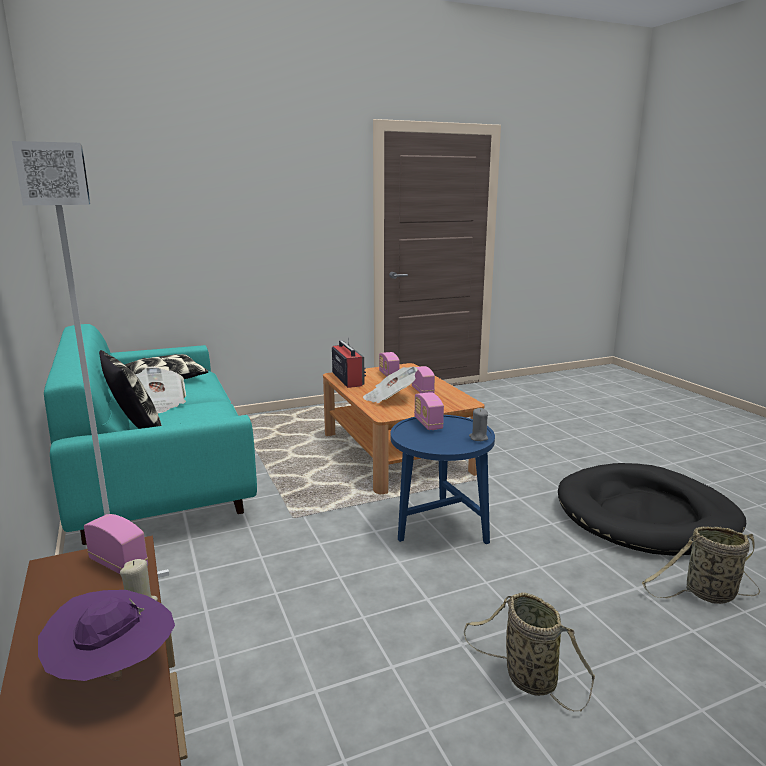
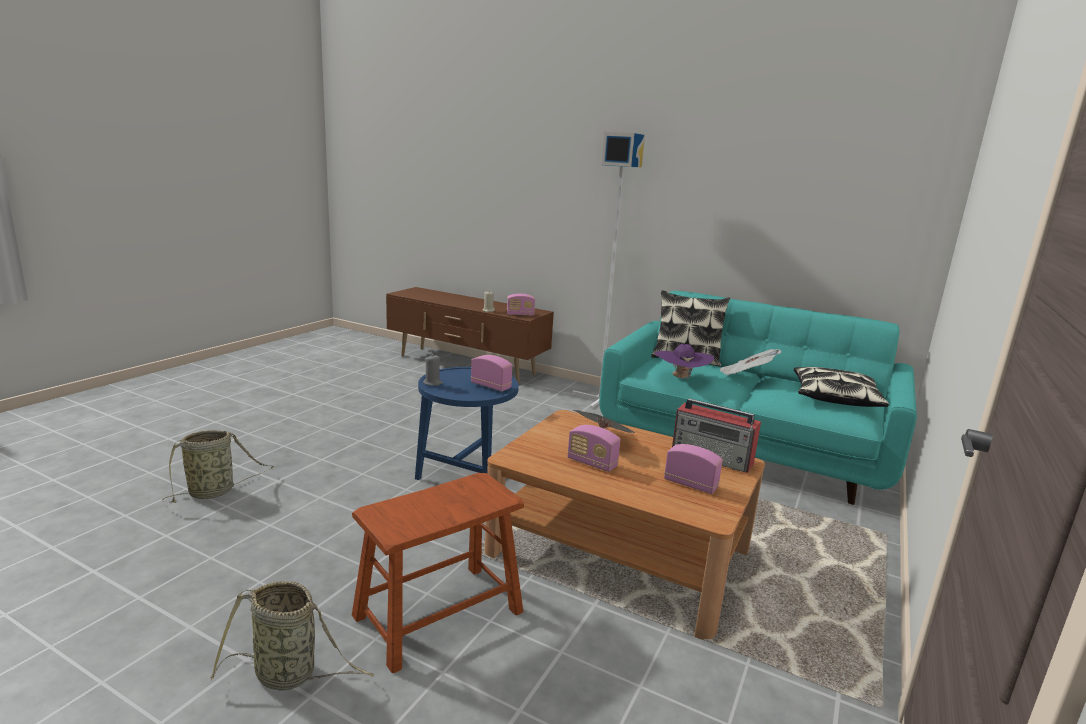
camera: 140 degrees right, 0 degrees up
(114, 673) = (466, 304): purple hat -> purple hat (681, 378)
(526, 677) = (349, 422): basket -> basket (290, 675)
(529, 459) = (439, 613): none -> brown stool
(646, 515) = (252, 561): black dog bed -> none

